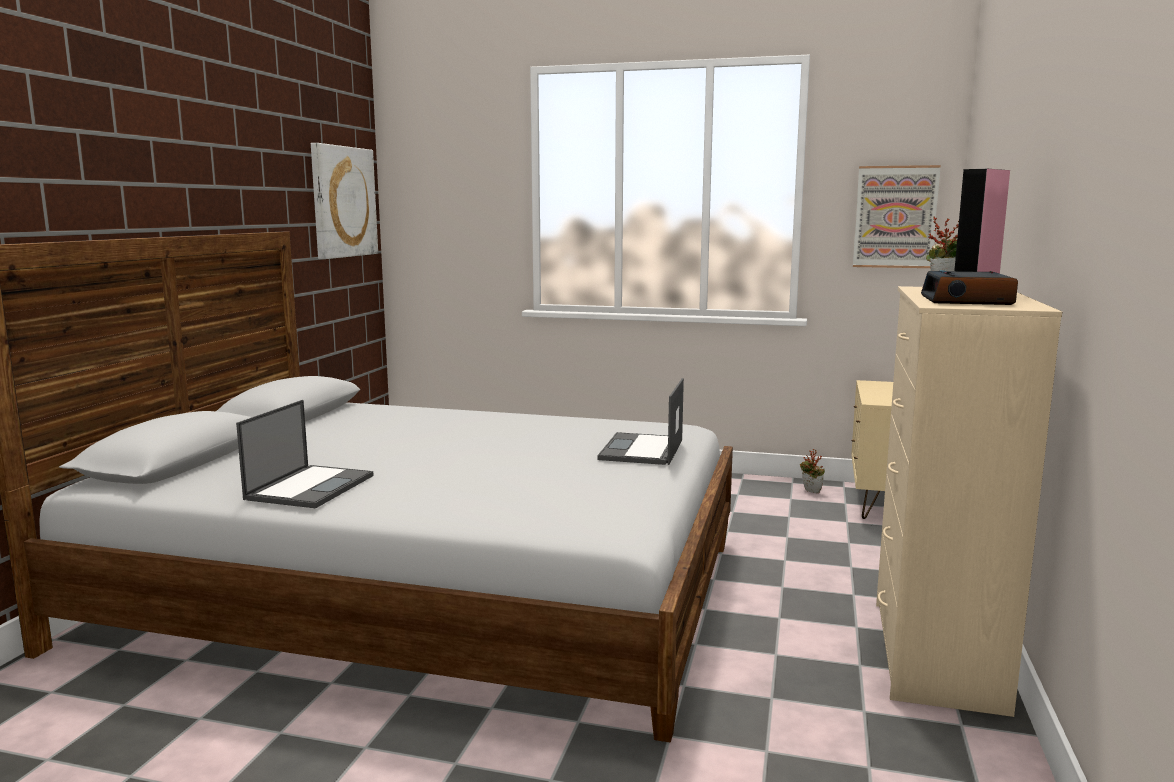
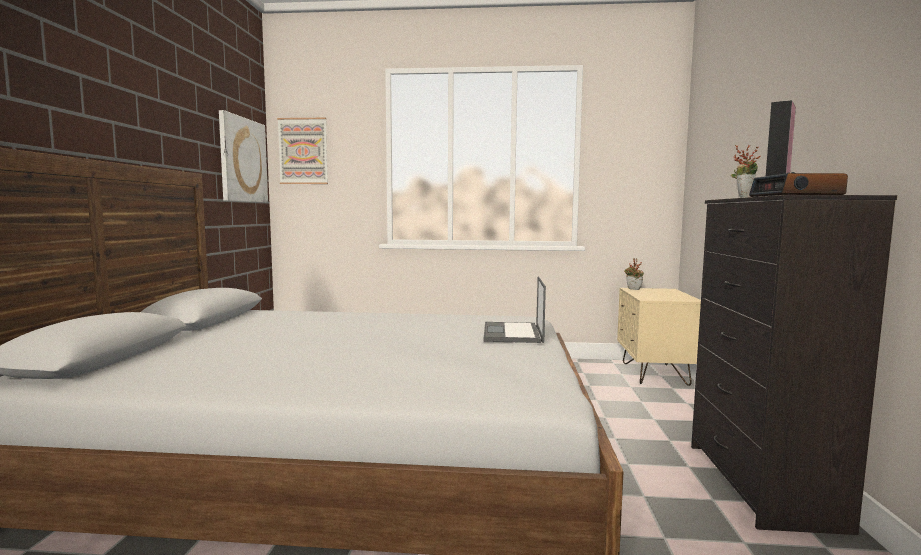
camera: 10 degrees left, 5 degrees down
(311, 487) = (237, 373): laptop -> none
(810, 491) = (593, 367): potted plant -> potted plant (632, 289)
(895, 217) = (642, 175): picture -> picture (303, 151)
(934, 654) = (760, 485): beige dresser -> black dresser

